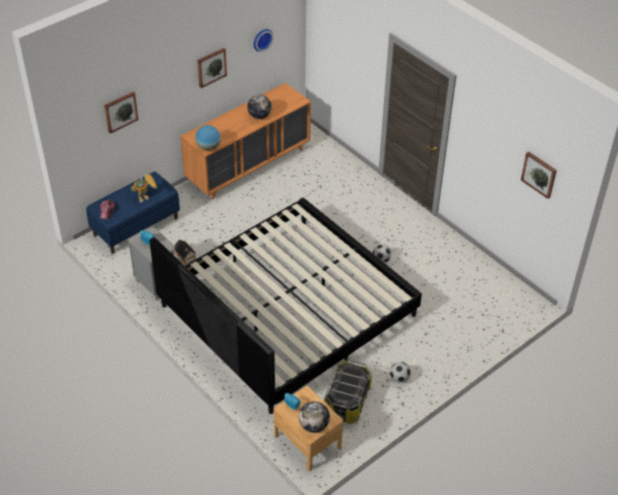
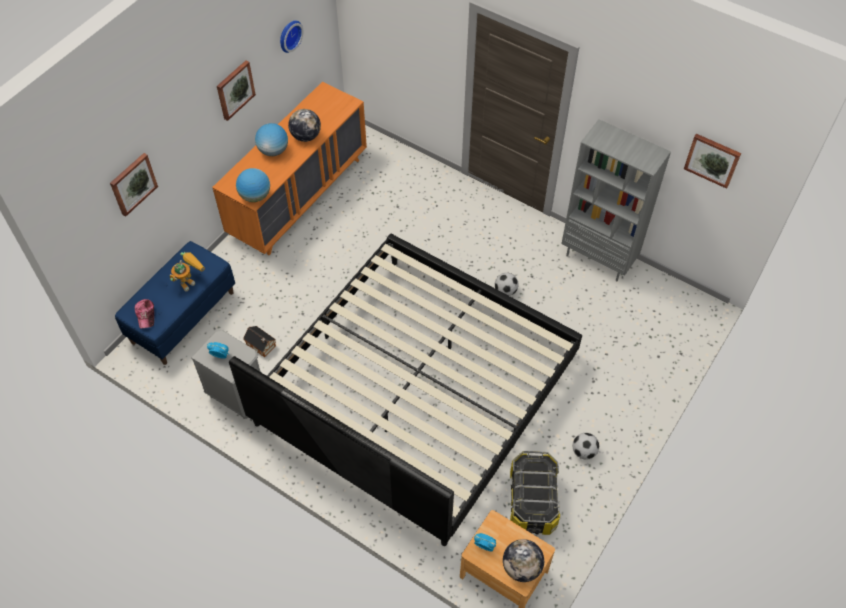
camera: 15 degrees left, 10 degrees up
(232, 121) = (273, 151): none -> globe
(463, 253) = (598, 259): none -> grey bookcase

